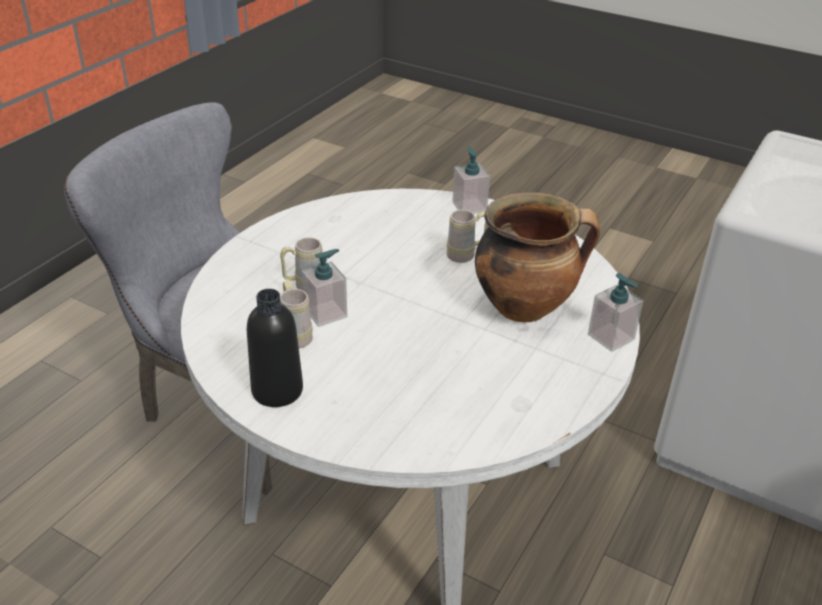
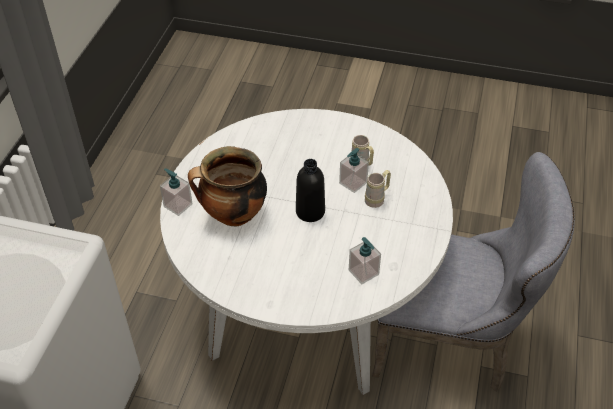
camera: 165 degrees right, 10 degrees up
(277, 390) = (351, 133): black bottle -> black bottle (310, 211)
(466, 255) = (283, 252): beige mug -> none
(469, 206) = (295, 307): soap dispenser -> soap dispenser (363, 272)

